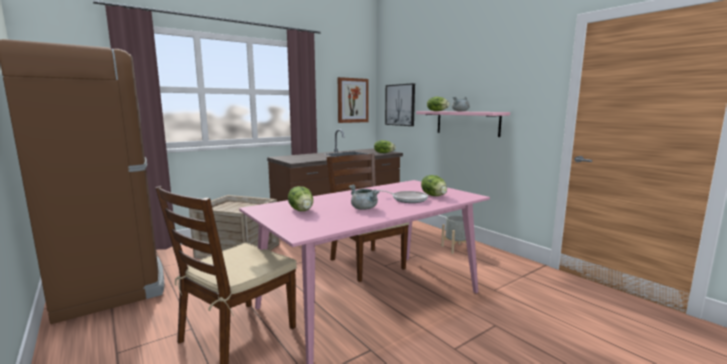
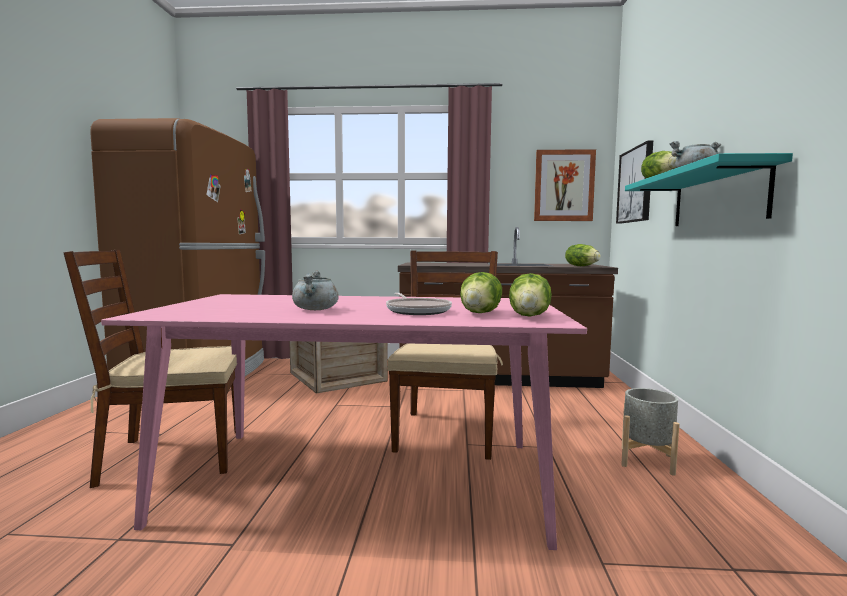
camera: 40 degrees right, 5 degrees down
(302, 210) = (252, 302): lettuce -> lettuce (530, 316)
(467, 123) = (717, 198): pink shelf -> turquoise shelf

